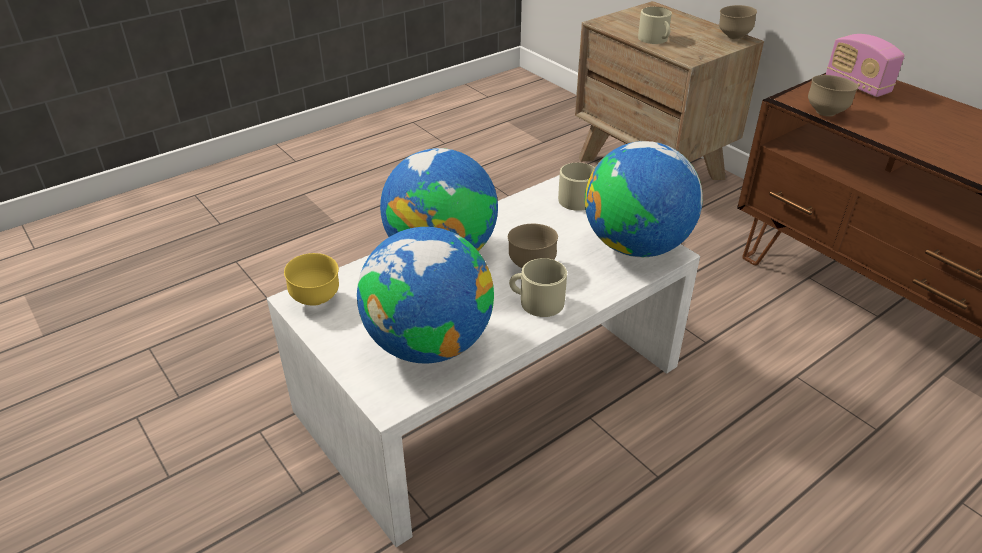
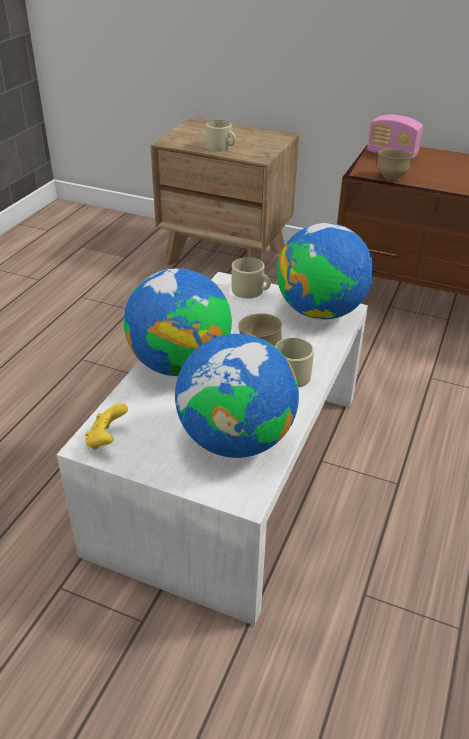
camera: 30 degrees left, 0 degrees up
(316, 300) = (106, 439): yellow bowl -> yellow game controller
(733, 37) = (276, 135): brown bowl -> none

